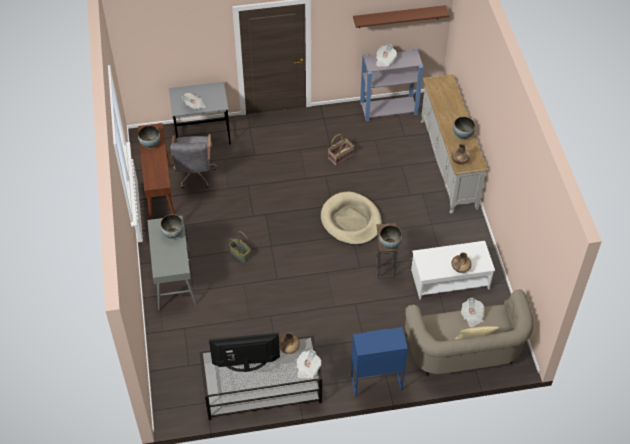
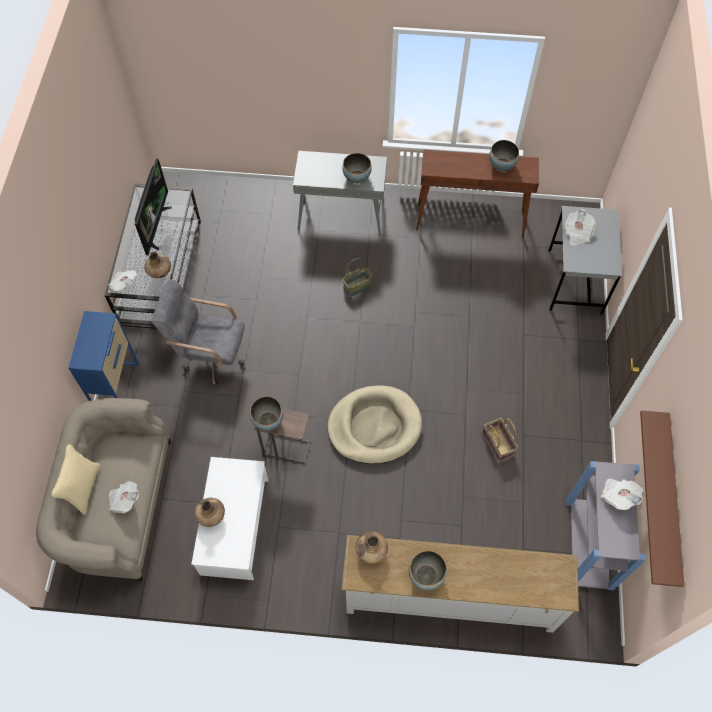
camera: 105 degrees right, 10 degrees up
(195, 176) = (498, 261): grey office chair -> grey office chair (210, 357)

